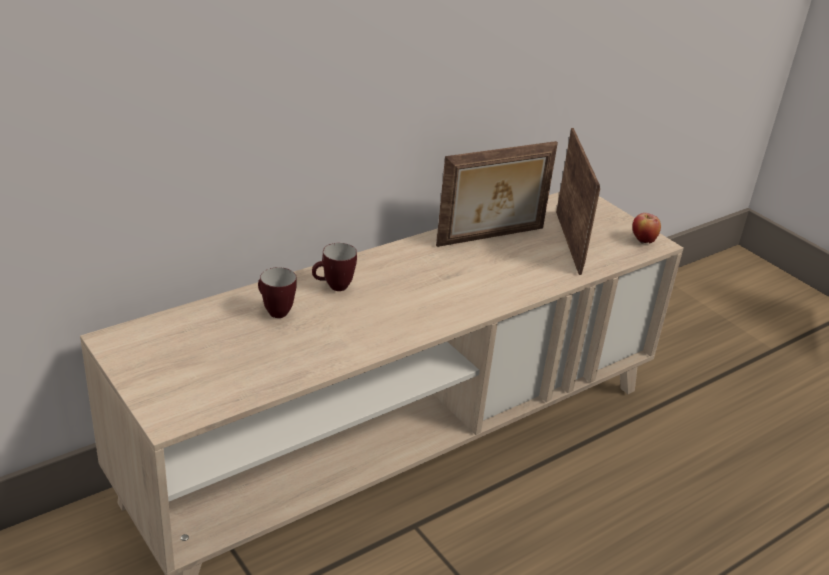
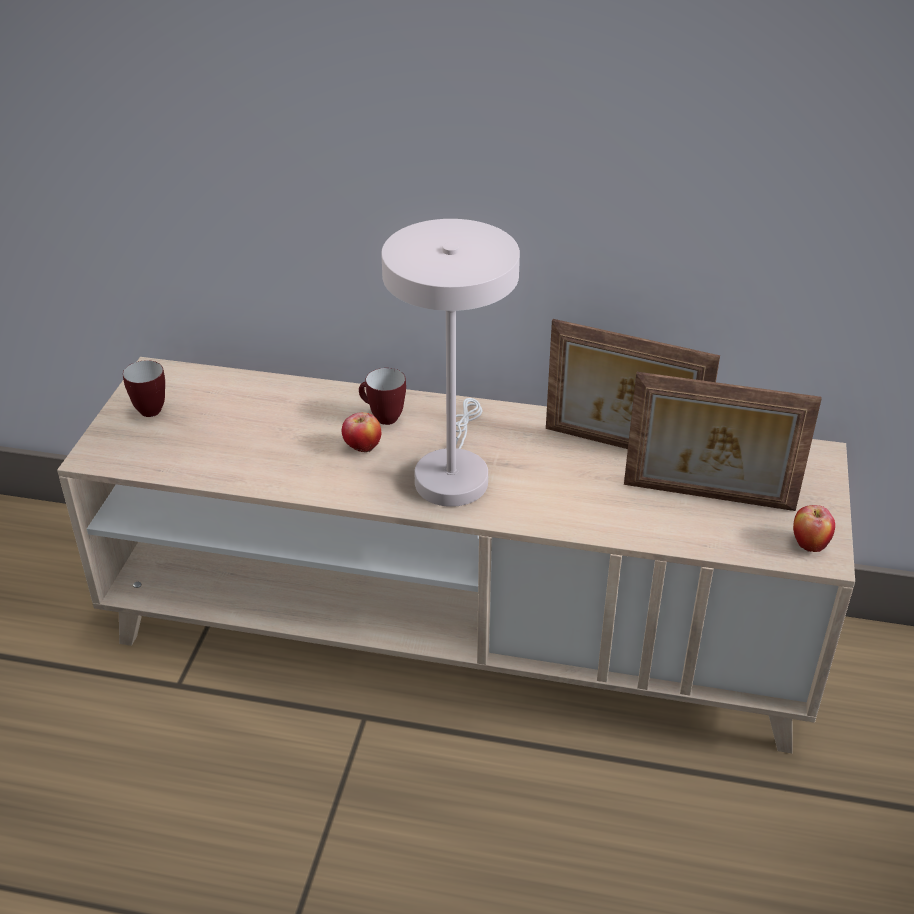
camera: 50 degrees right, 5 degrees up
(274, 311) = (299, 412): mug -> mug (151, 408)
(353, 311) = (362, 449): none -> apple
(429, 297) = (452, 473): none -> white table lamp
(570, 242) = (708, 498): picture frame -> picture frame turned 60 degrees clockwise

